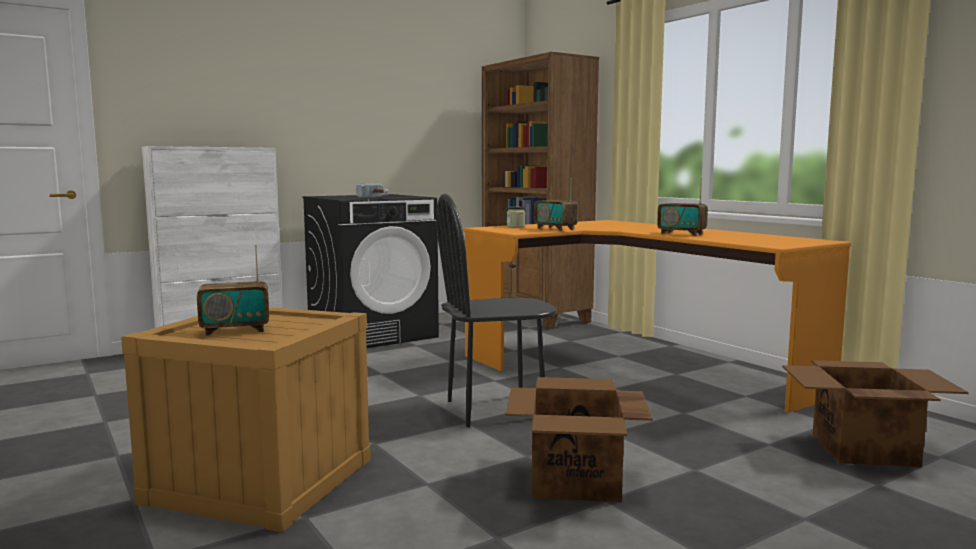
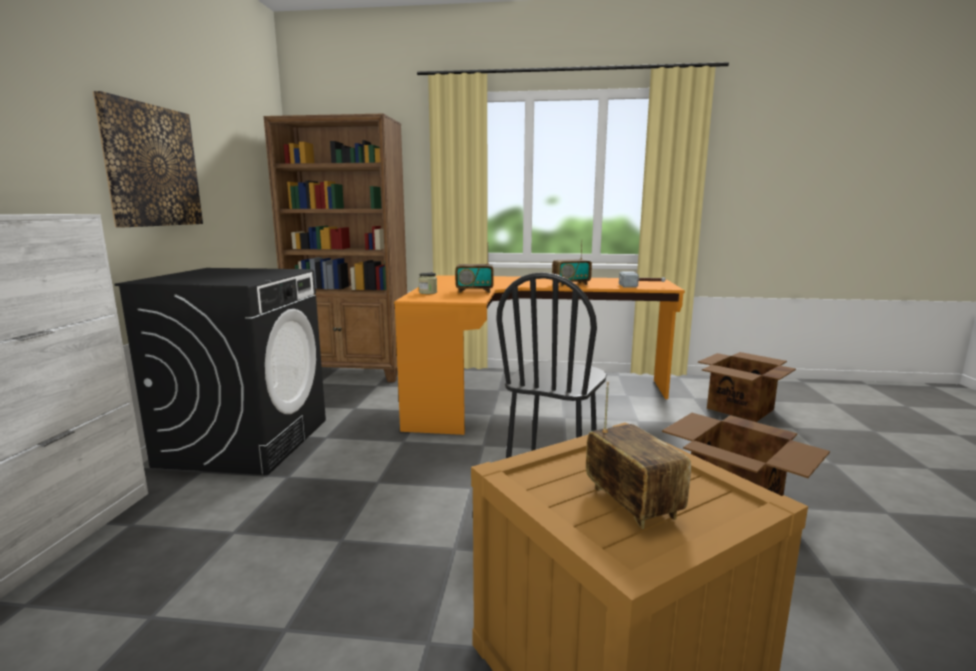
camera: 50 degrees left, 5 degrees up
(235, 330) = (631, 503): radio -> radio turned 45 degrees counterclockwise
(354, 115) = (151, 166): none -> picture
(376, 197) = (256, 276): hammer -> hammer (641, 286)

